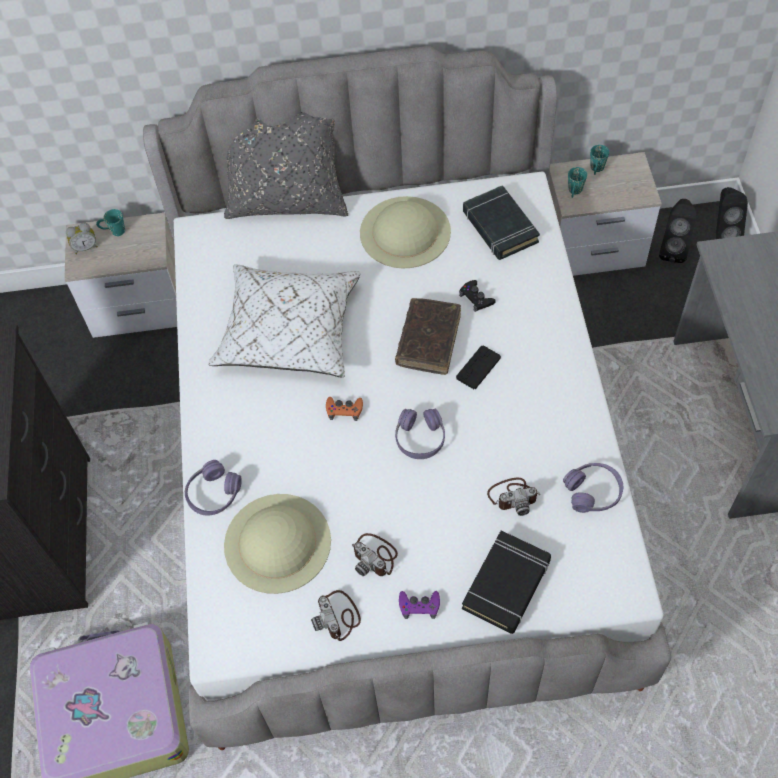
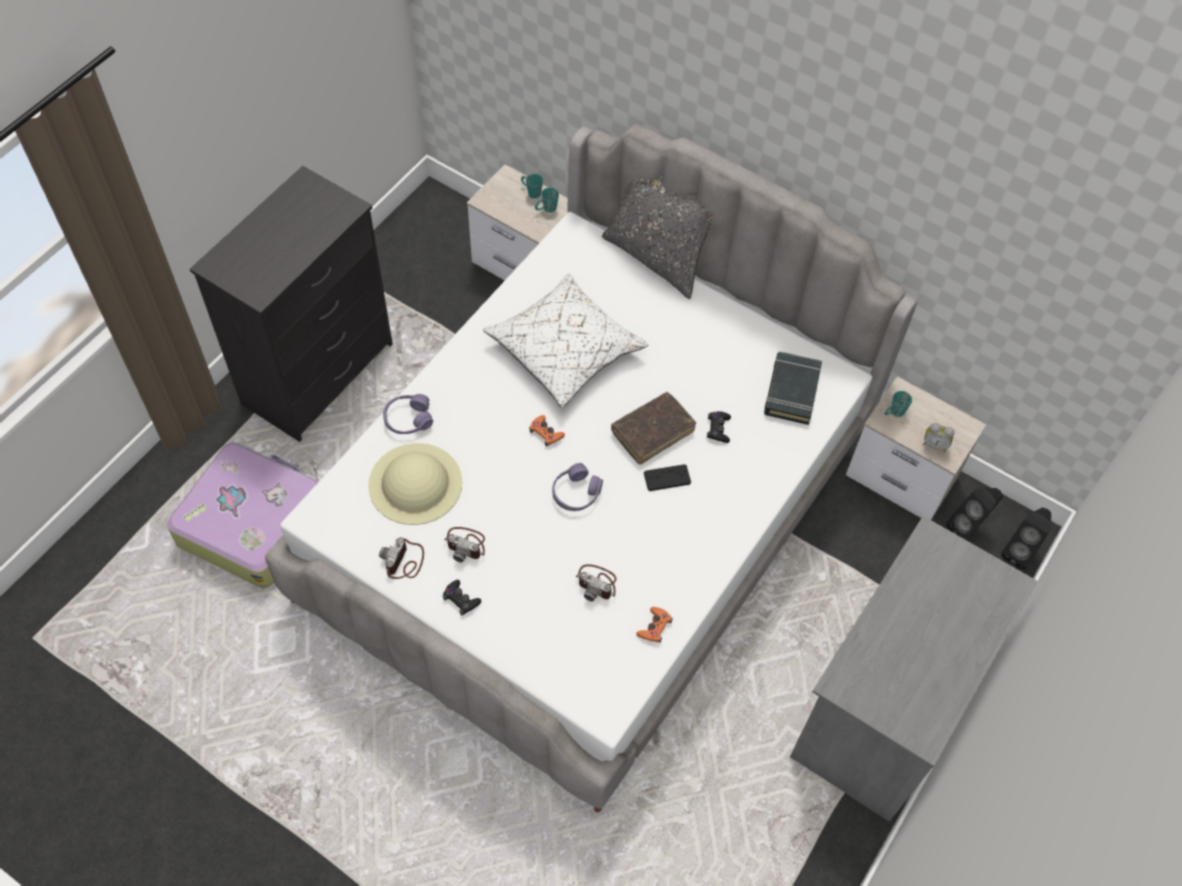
camera: 35 degrees right, 0 degrees up
(85, 247) = (502, 189): alarm clock -> alarm clock (934, 444)
(375, 556) = (466, 544): camera -> camera turned 60 degrees counterclockwise
(405, 232) = (718, 342): beige hat -> none
(419, 606) = (461, 599): purple game controller -> black game controller
(507, 585) = (530, 635): black book -> none
(593, 492) = (654, 627): purple headphones -> orange game controller
(596, 170) = (930, 409): turquoise mug -> turquoise mug (546, 209)

